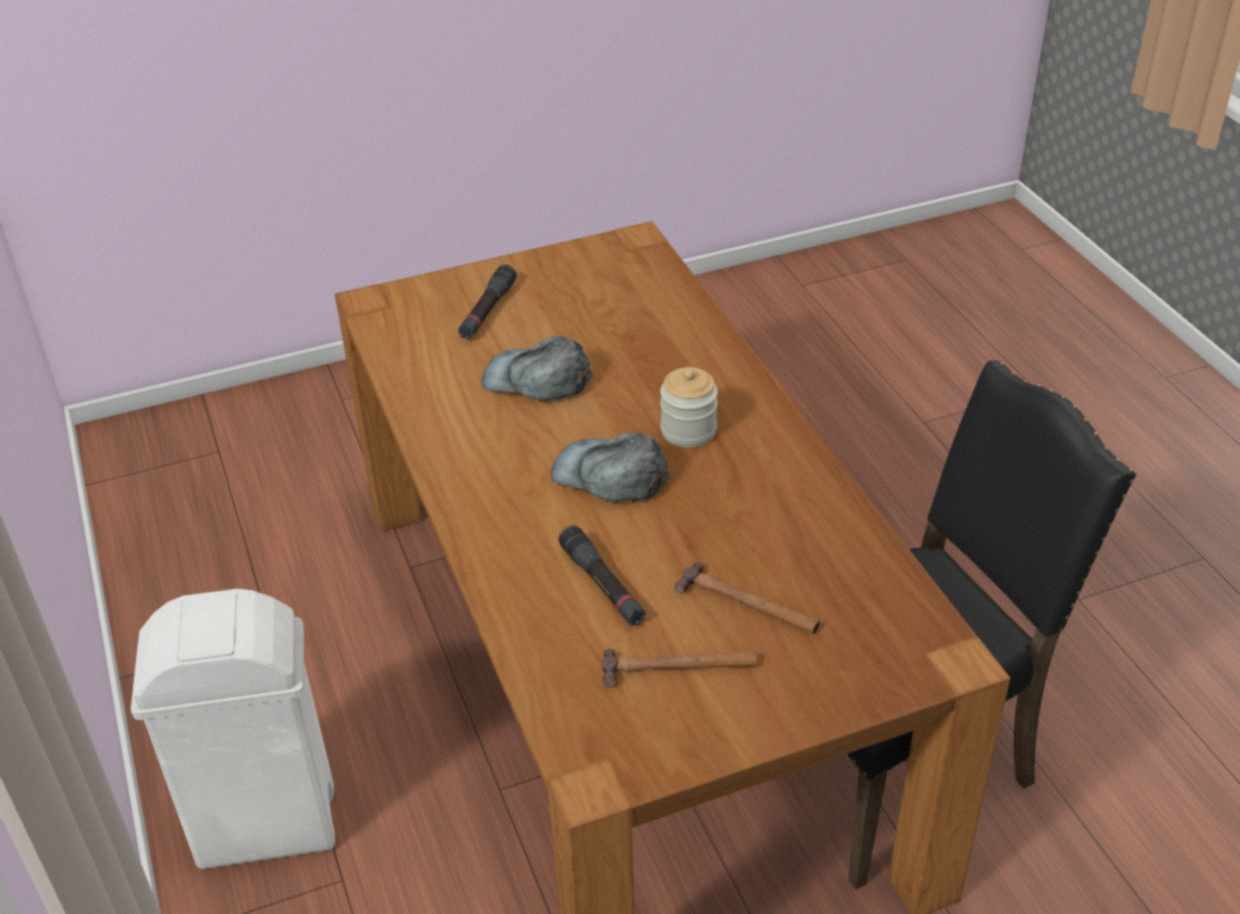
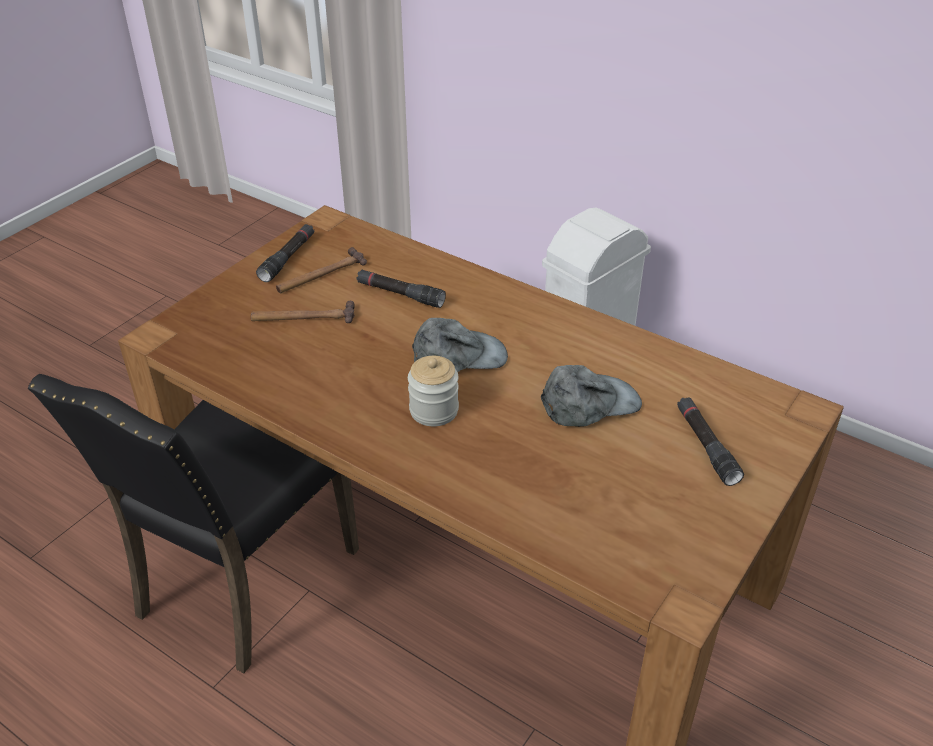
camera: 145 degrees right, 0 degrees up
(705, 724) = (288, 258): none -> black flashlight

